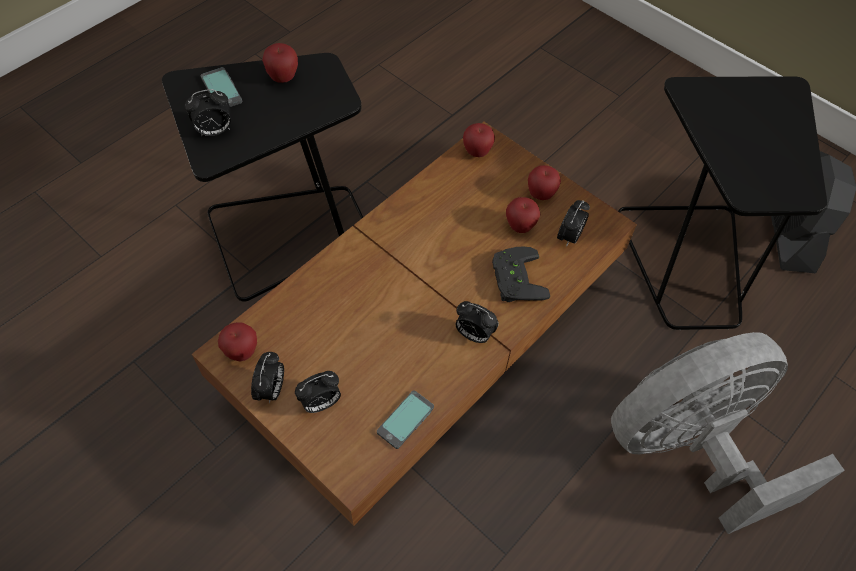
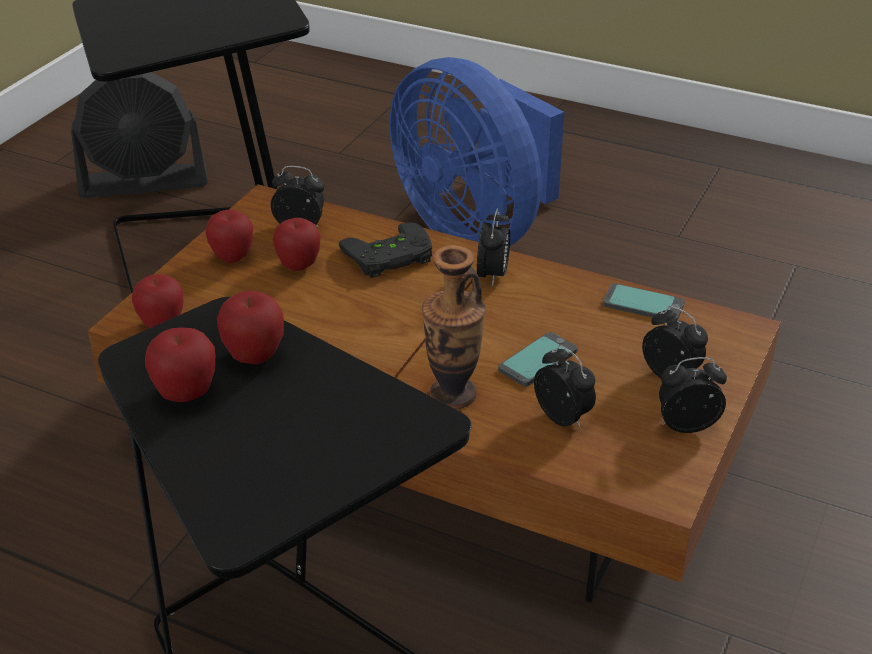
camera: 105 degrees left, 20 degrees down
(214, 131) = (357, 438): alarm clock -> alarm clock (564, 417)
(222, 89) = (242, 464): phone -> phone (537, 360)
(242, 352) = (651, 472): apple -> apple (254, 357)
(355, 274) = (452, 394): none -> vase
(688, 448) = (476, 230): grey fan -> blue fan

